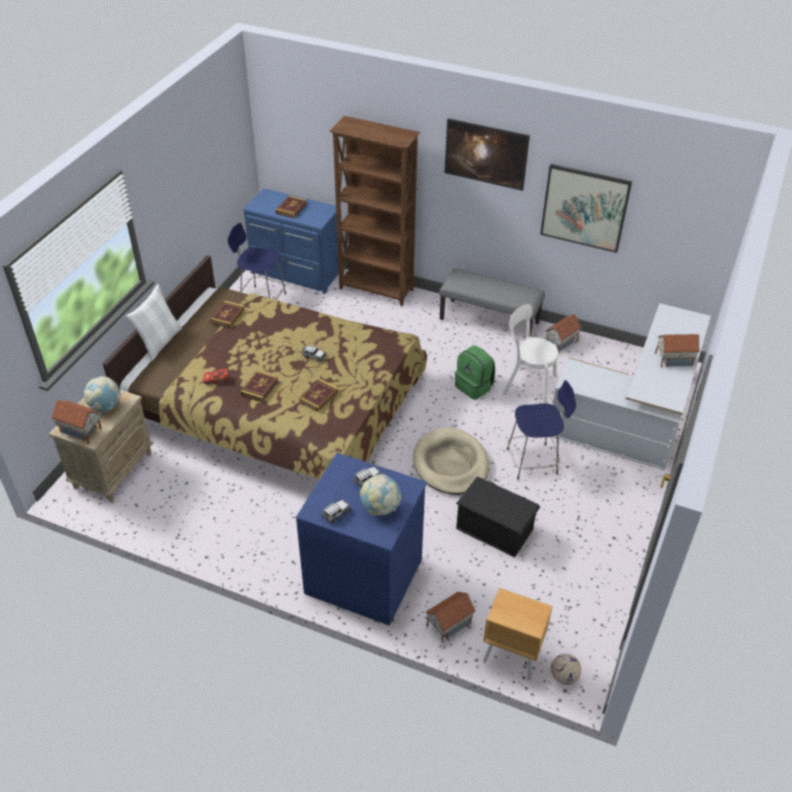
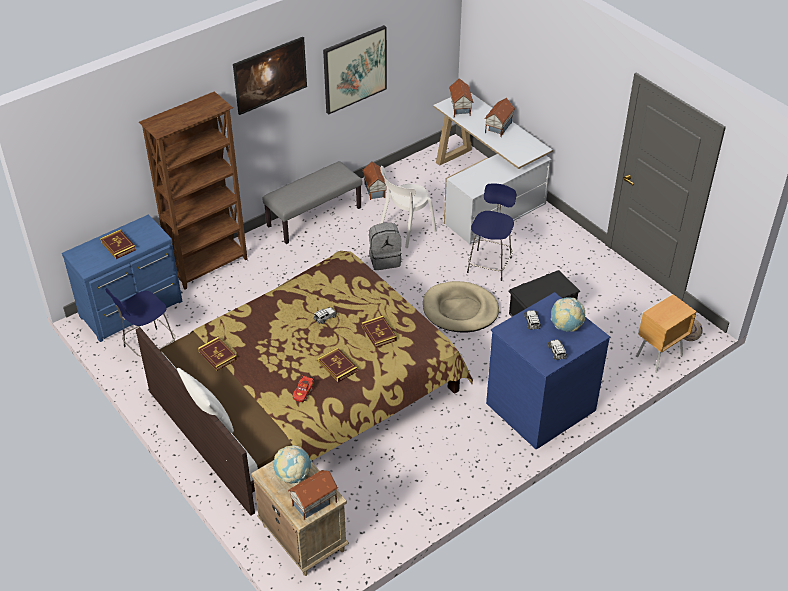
camera: 60 degrees left, 0 degrees up
(448, 624) = (613, 377): toy house -> toy house (459, 109)
(474, 386) = (385, 259): green backpack -> grey backpack

